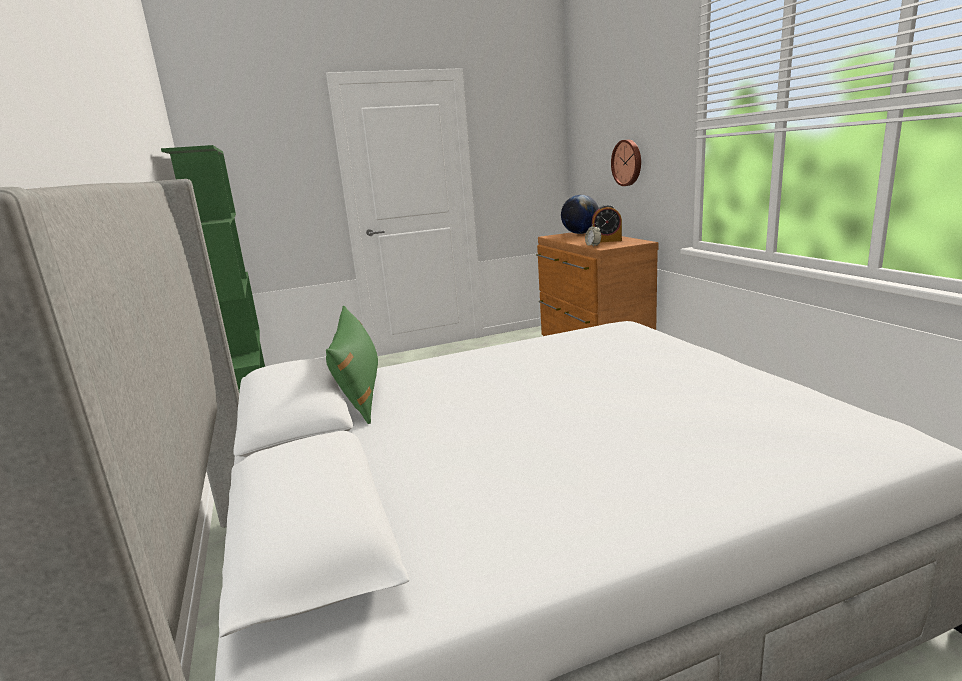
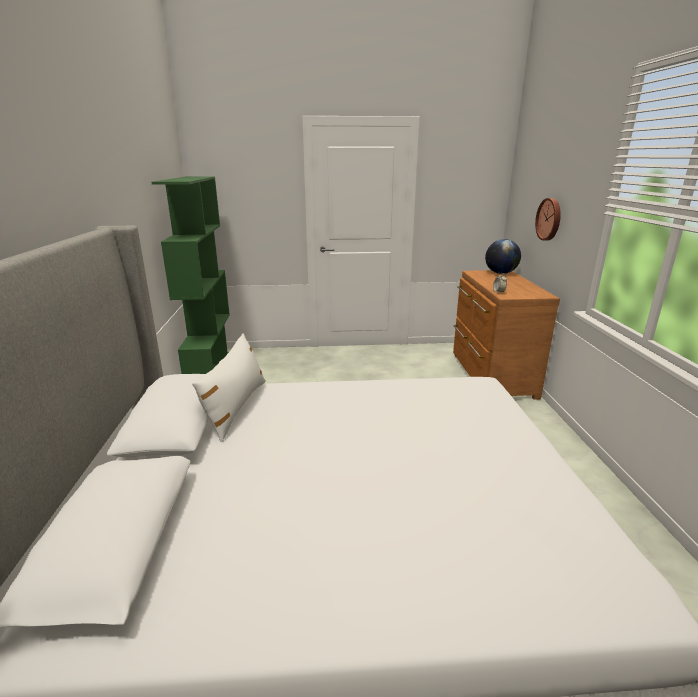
camera: 15 degrees right, 5 degrees up
(360, 392) = (236, 407): green pillow -> white pillow
(606, 241) = (515, 288): alarm clock -> none

